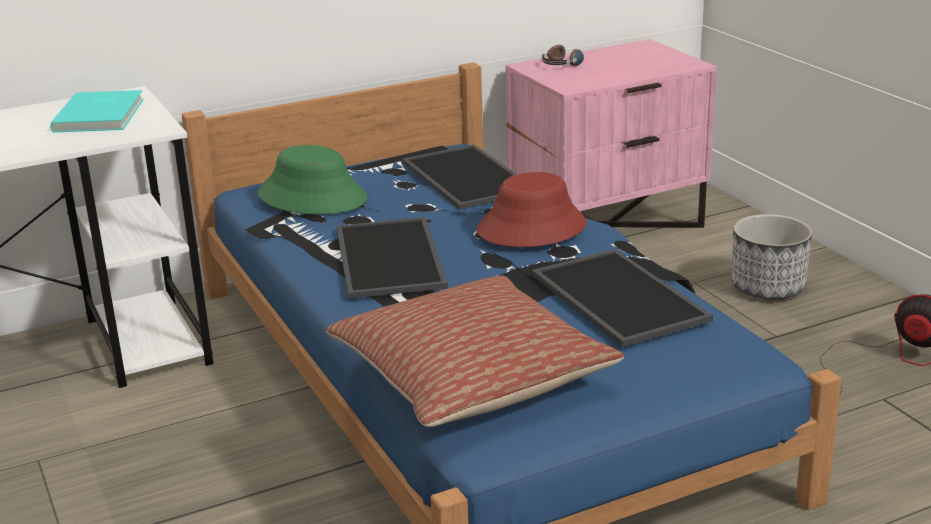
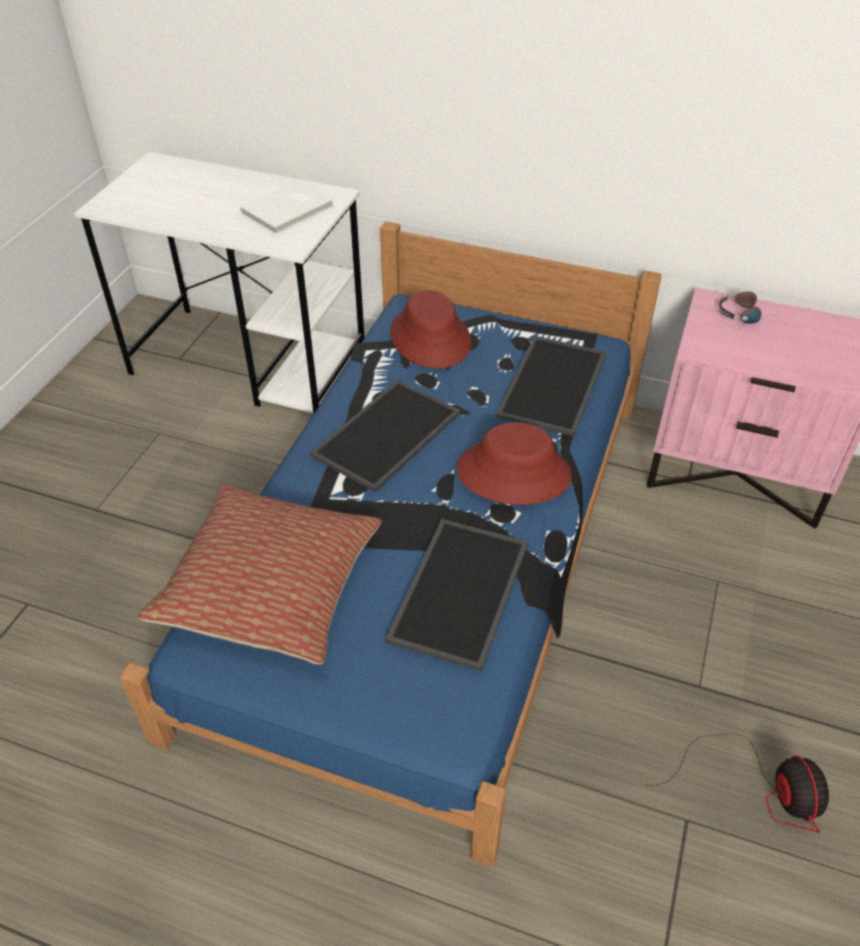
camera: 45 degrees right, 20 degrees up
(102, 114) = (290, 210): turquoise book -> white book
(312, 197) = (431, 338): green hat -> red hat
(768, 287) = (770, 632): planter -> none

